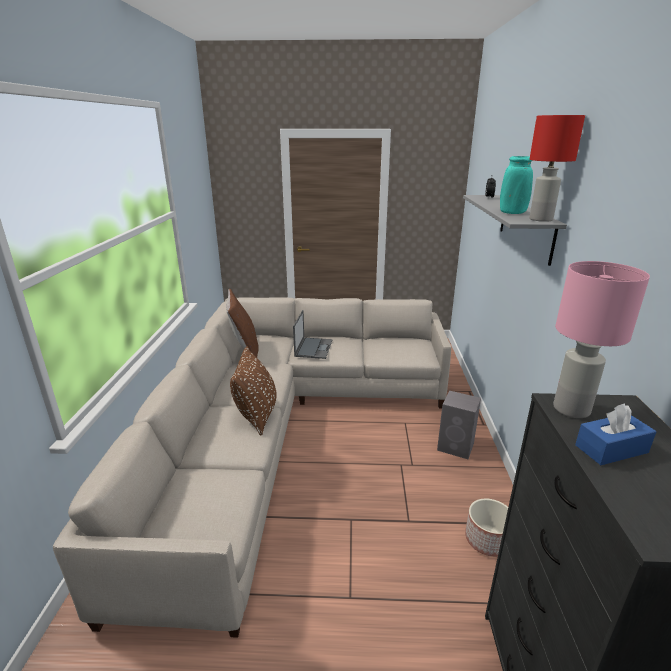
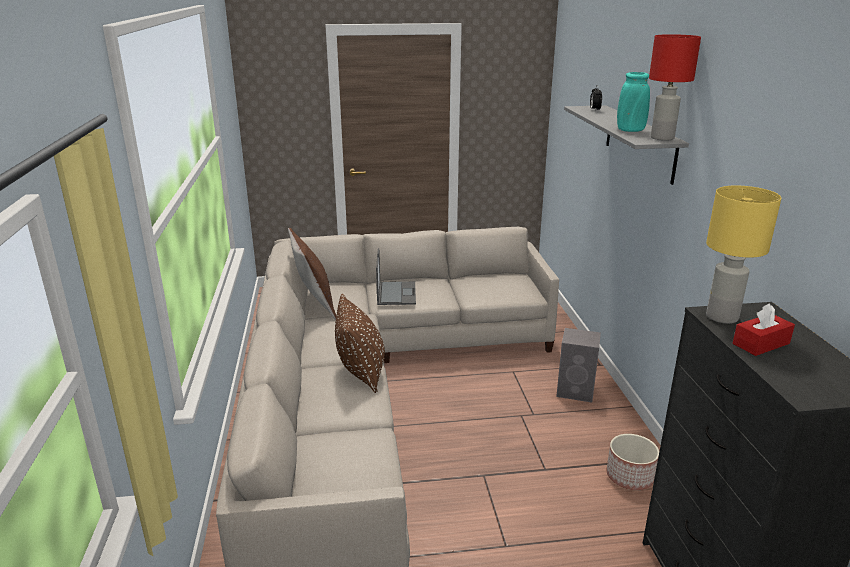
camera: 10 degrees left, 0 degrees up
(570, 409) = (721, 317): pink table lamp -> yellow table lamp
(611, 449) = (761, 343): blue tissue box -> red tissue box

